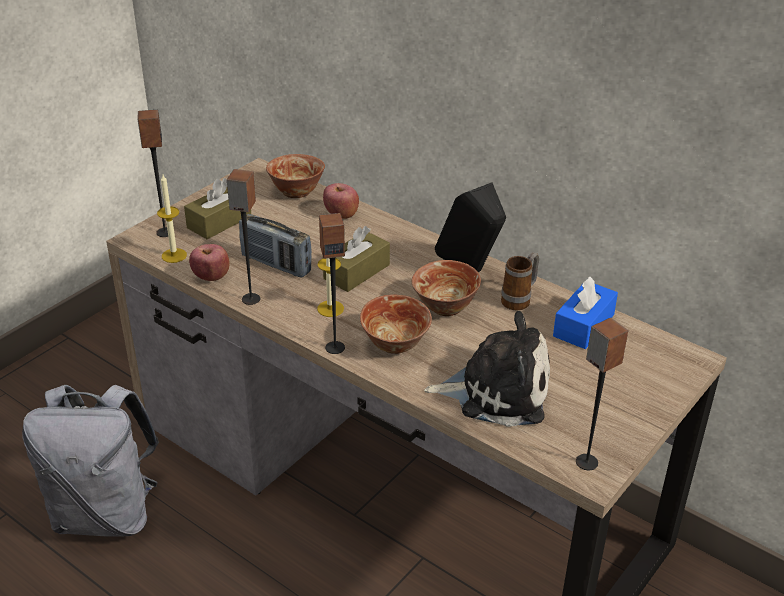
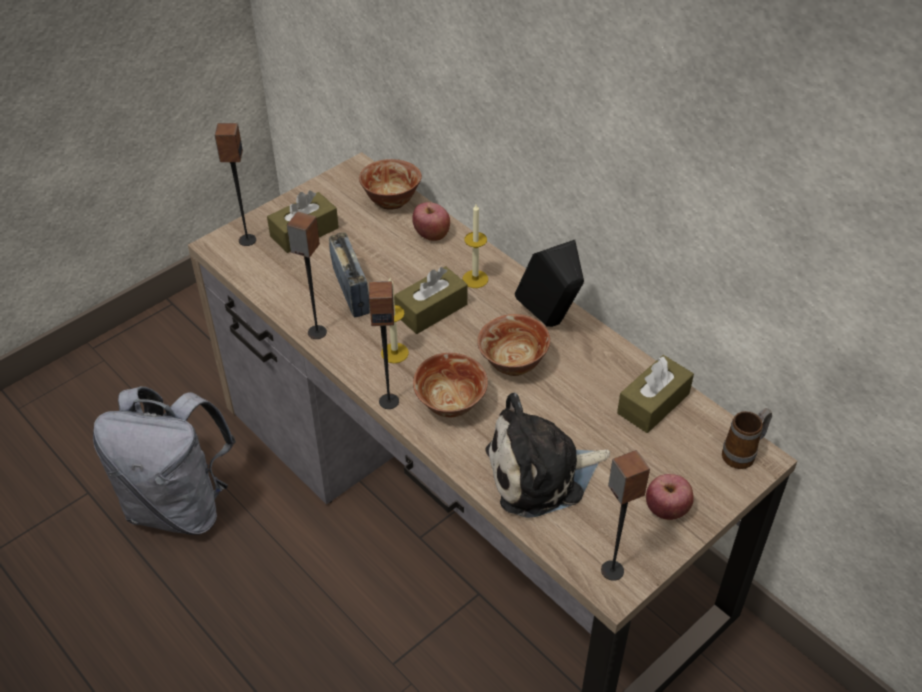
camera: 10 degrees right, 10 degrees up
(174, 255) = (251, 270): candle -> candle (475, 279)
(211, 277) = (283, 300): apple -> apple (666, 510)
(276, 264) = (351, 291): radio -> radio turned 150 degrees counterclockwise
(497, 391) = (541, 474): plush toy -> plush toy turned 150 degrees clockwise
(519, 300) = (593, 363): mug -> mug (743, 453)
(583, 325) = (653, 403): blue tissue box -> brown tissue box

